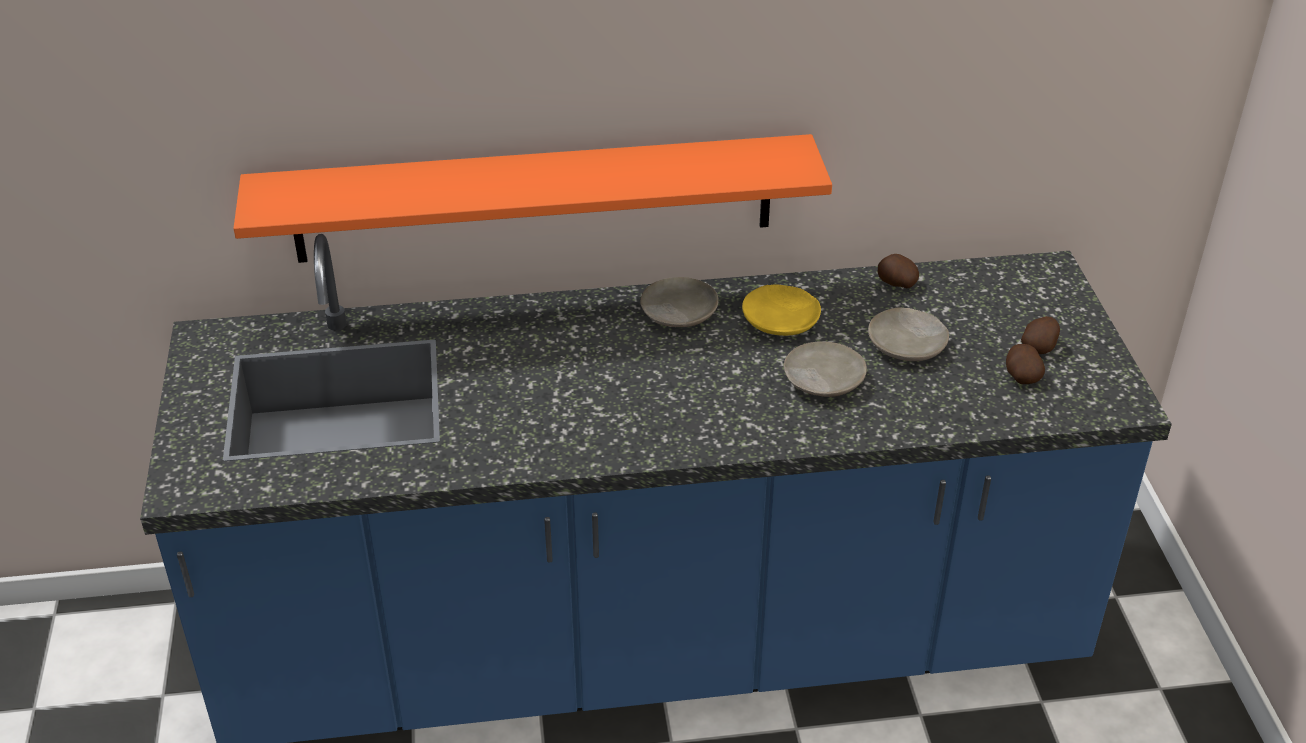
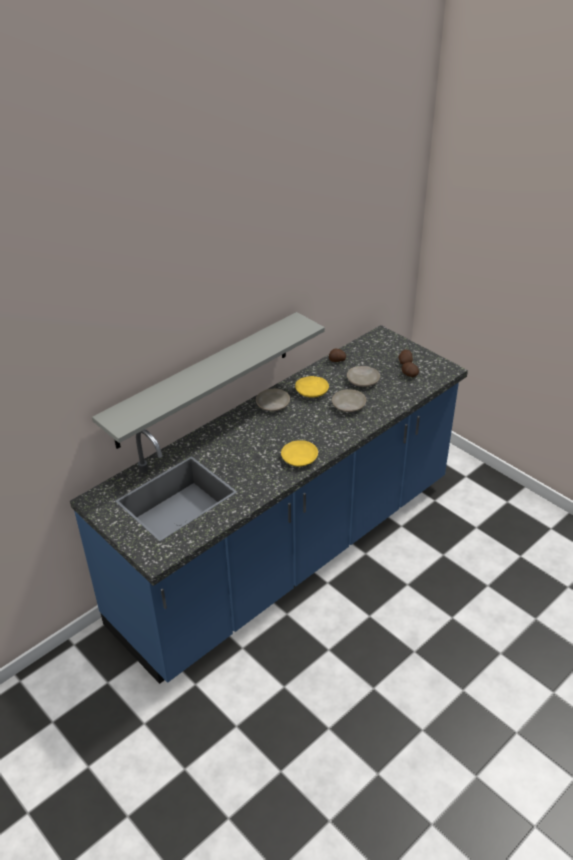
camera: 35 degrees left, 0 degrees up
(534, 198) = (204, 379): orange shelf -> grey shelf
(615, 436) = (299, 458): none -> yellow plate

